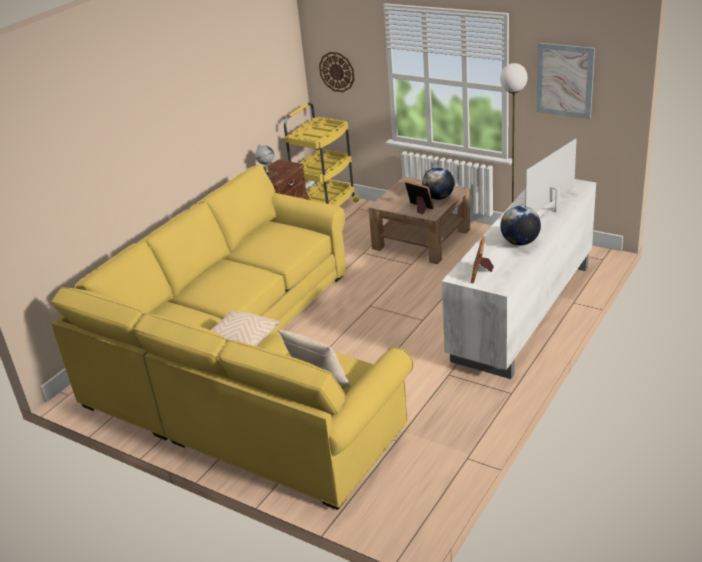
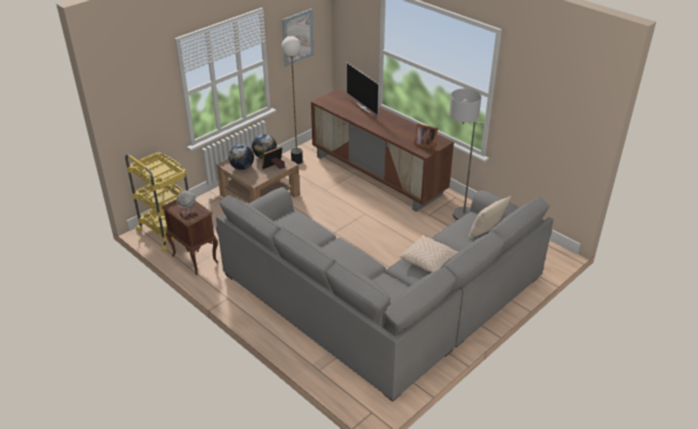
camera: 80 degrees left, 5 degrees up
(248, 369) = (383, 301): yellow sofa -> grey sofa
(337, 71) = (139, 115): wall clock -> none
(462, 401) = (456, 215): none -> grey floor lamp
(520, 242) = (396, 125): globe -> globe (242, 167)
(523, 312) = (378, 175): white tv stand -> brown tv stand

